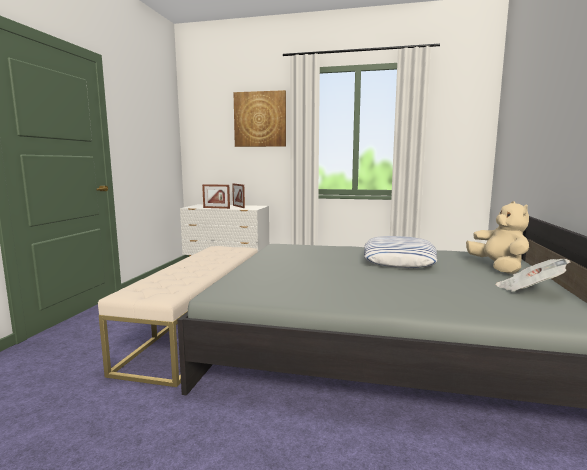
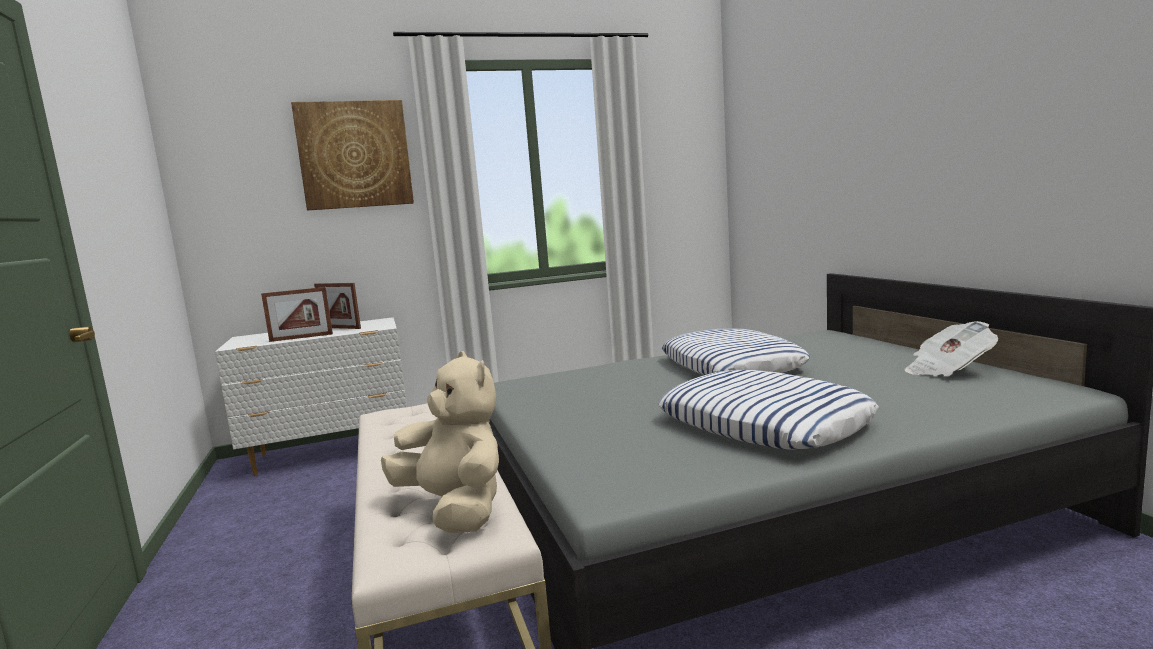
camera: 30 degrees left, 0 degrees up
(347, 286) = (764, 422): none -> pillow
(498, 268) = (859, 350): beige plush toy -> beige plush toy (455, 509)

